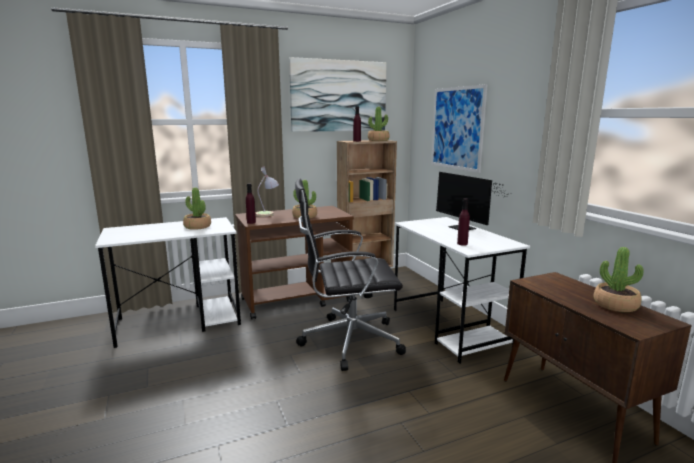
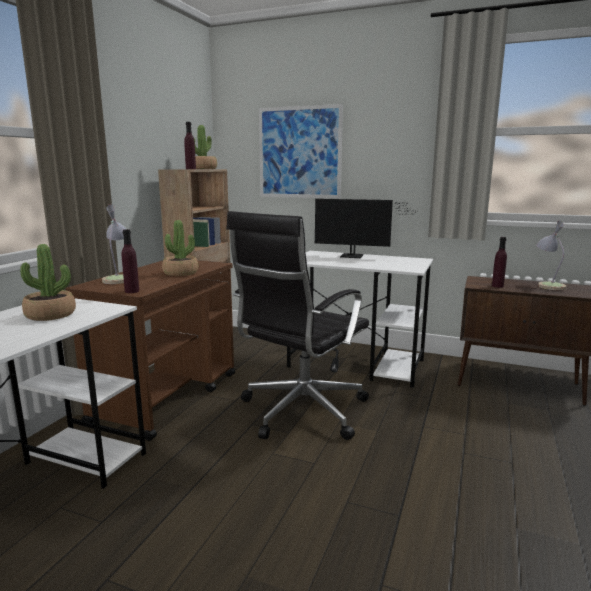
camera: 45 degrees left, 0 degrees up
(339, 96) = (152, 107): picture -> none
(462, 244) = (393, 266): purple bottle -> purple bottle (497, 286)
(615, 305) = (547, 285): potted plant -> table lamp

